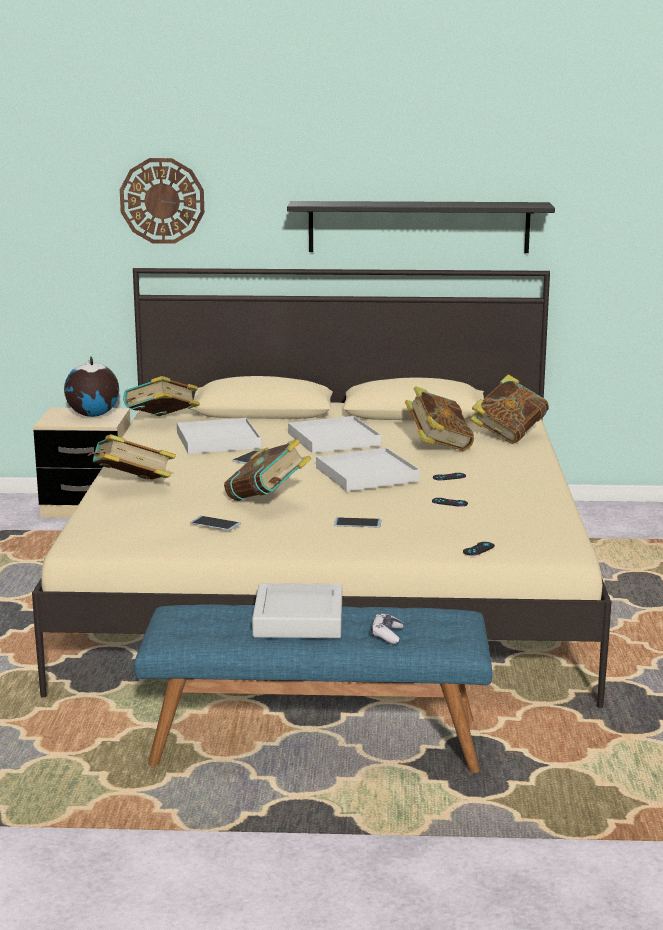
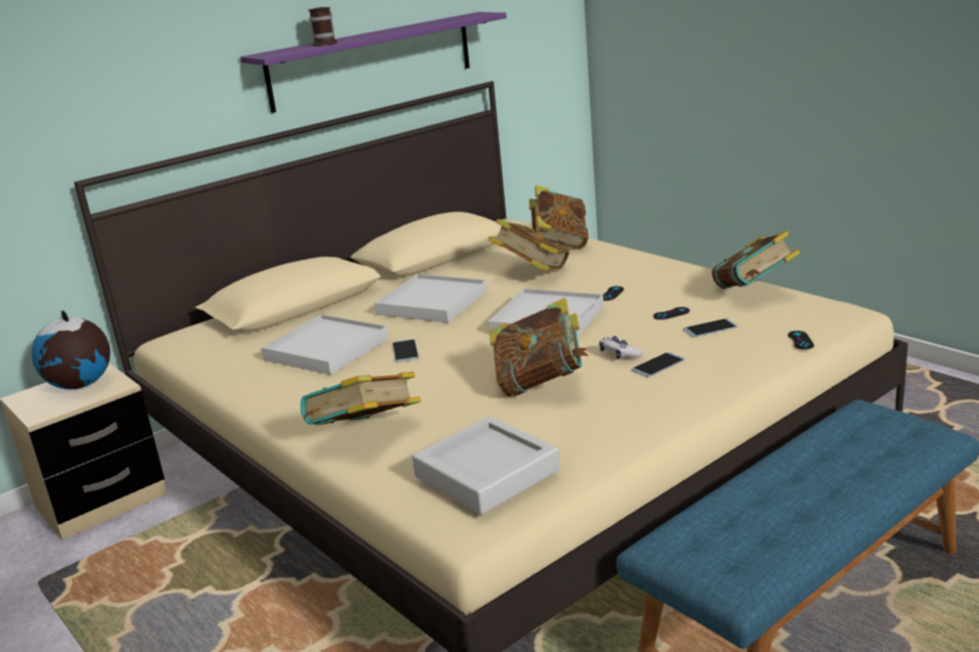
camera: 40 degrees left, 5 degrees up
(162, 200) = (88, 86): wall clock -> none
(162, 423) = (218, 357): book -> book (754, 292)
(215, 524) = (555, 428): phone -> phone (710, 328)
(298, 619) = (787, 486): grey tray -> grey tray (487, 473)
(359, 203) = (327, 43): none -> mug
(387, 635) = (881, 457): game controller -> game controller (619, 354)
(418, 227) = (372, 60): black shelf -> purple shelf

